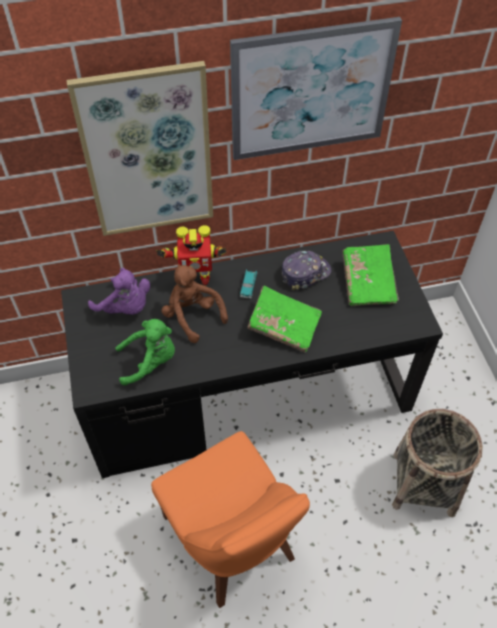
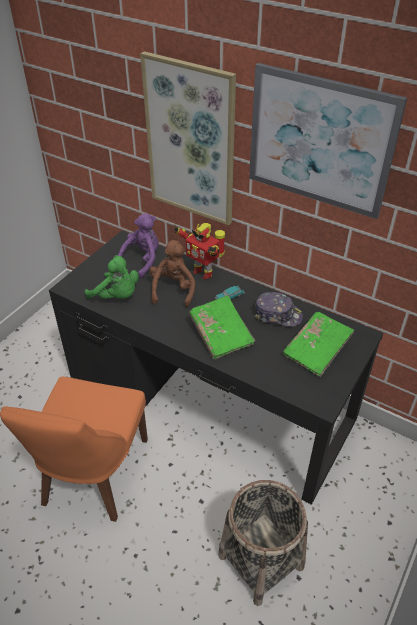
camera: 45 degrees right, 10 degrees down
(125, 307) = (142, 260): purple plush toy -> purple plush toy turned 135 degrees counterclockwise

